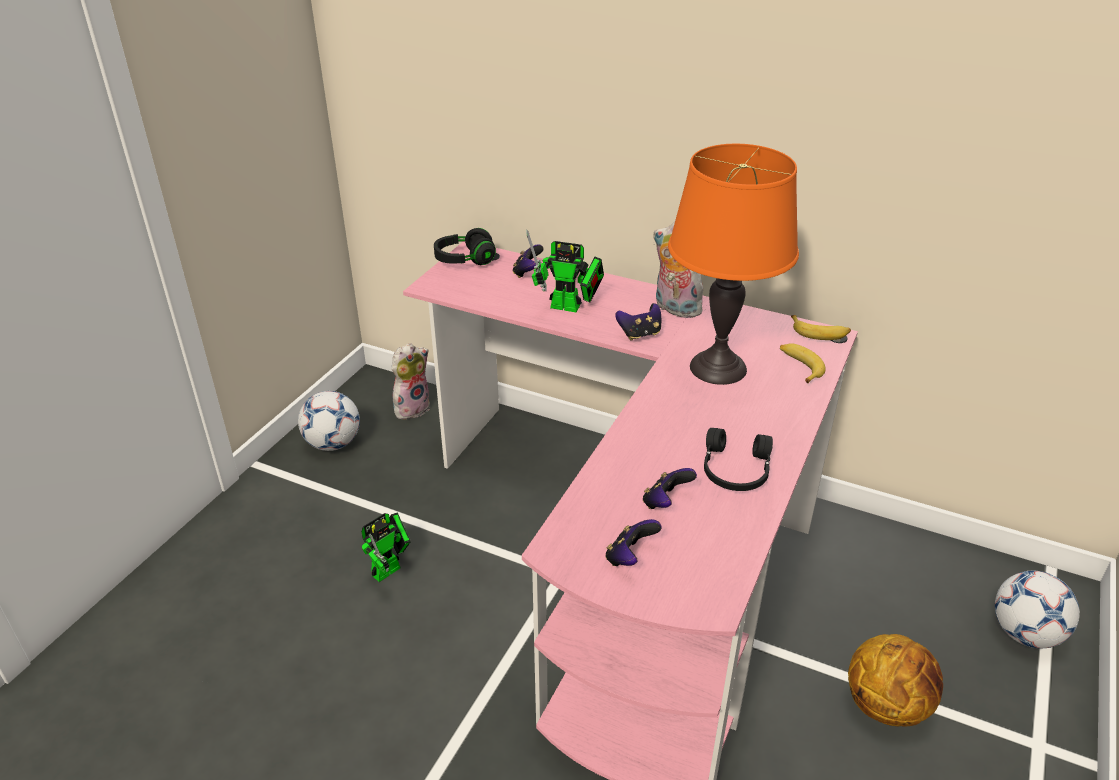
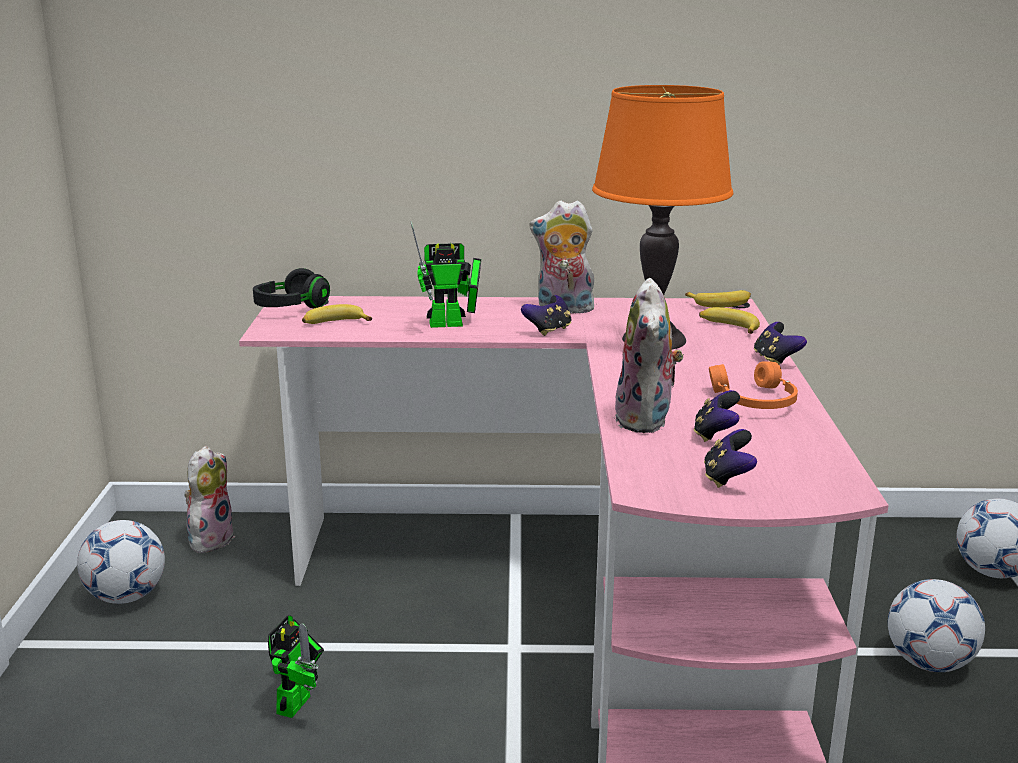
camera: 25 degrees left, 15 degrees down
(483, 286) = (335, 323): none -> banana
(527, 273) = (374, 307): game controller -> game controller (775, 360)
(625, 469) = (647, 420): none -> plush toy
(734, 470) = (753, 401): black headphones -> orange headphones
(887, 705) = (929, 663): basketball -> football

